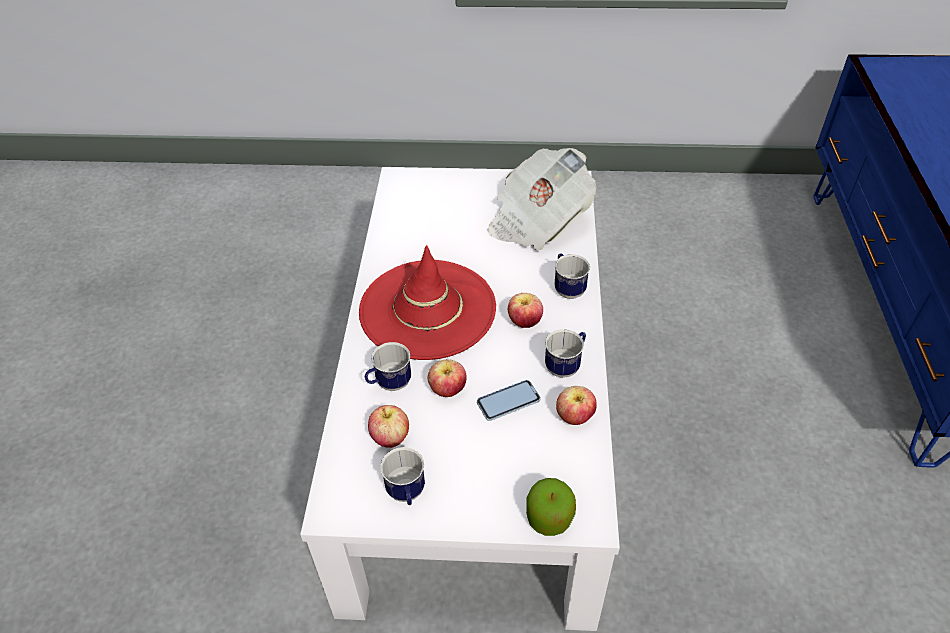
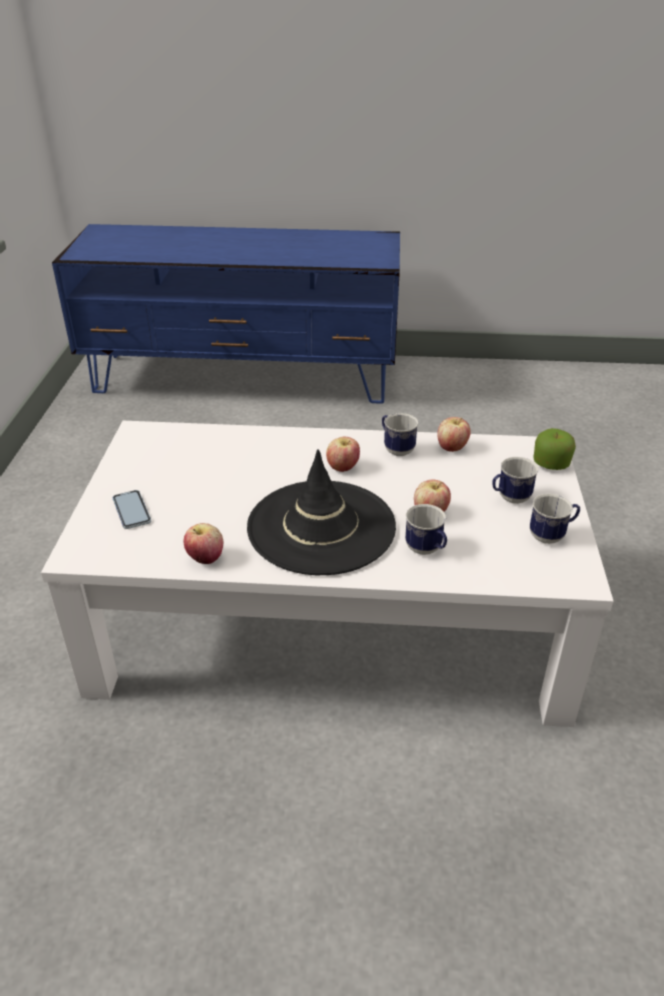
camera: 90 degrees left, 10 degrees down
(390, 437) = (492, 547): apple -> apple (205, 558)
(427, 309) = (321, 527): red hat -> black hat
(508, 401) = (439, 479): phone -> phone (131, 510)
(537, 221) = (195, 455): newspaper -> none
(567, 288) = (299, 443): mug -> mug (509, 498)

